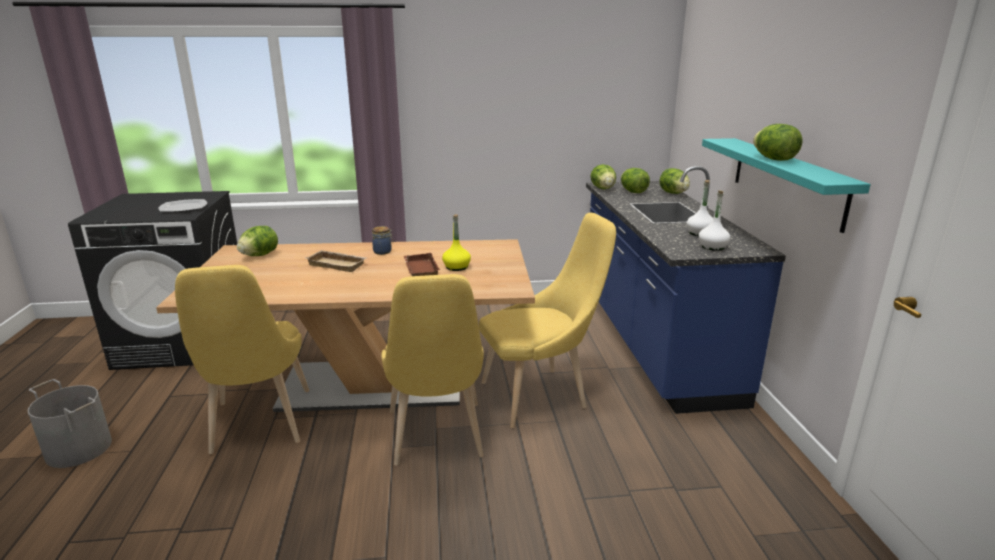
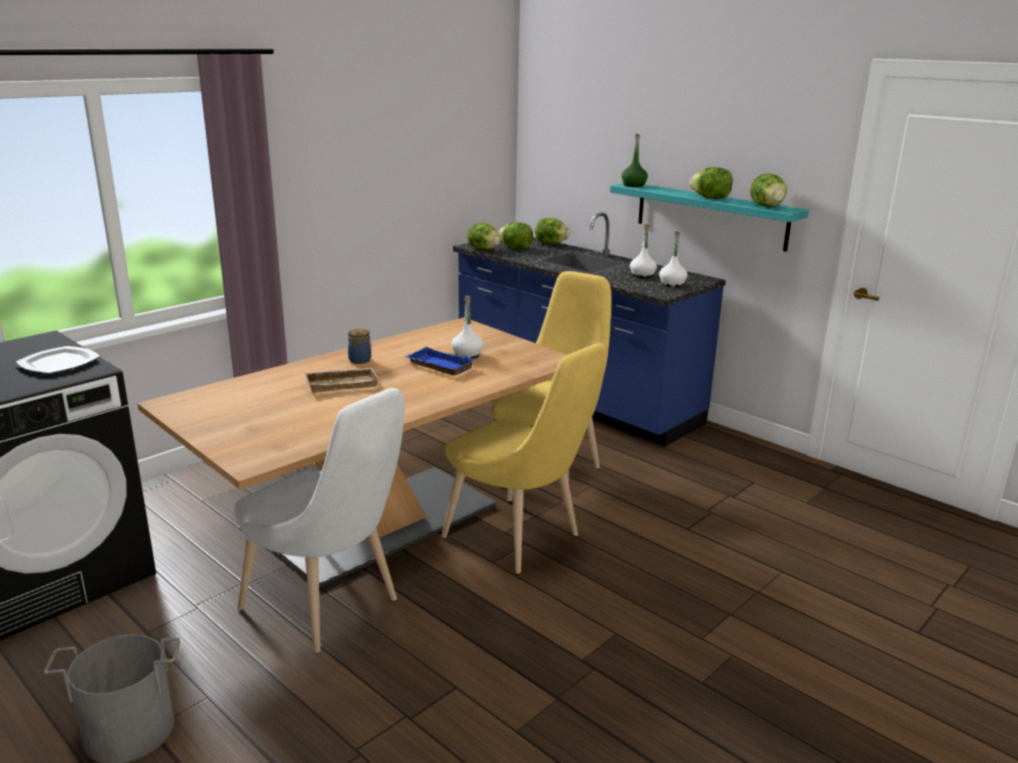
camera: 40 degrees left, 0 degrees up
(259, 255) = (222, 400): lettuce -> lettuce (767, 207)
(259, 427) = (328, 607): yellow chair -> white chair
(419, 269) = (438, 366): brown tray -> blue tray
(456, 267) = (467, 355): yellow bottle -> white bottle
(727, 141) = (634, 185): none -> green bottle

